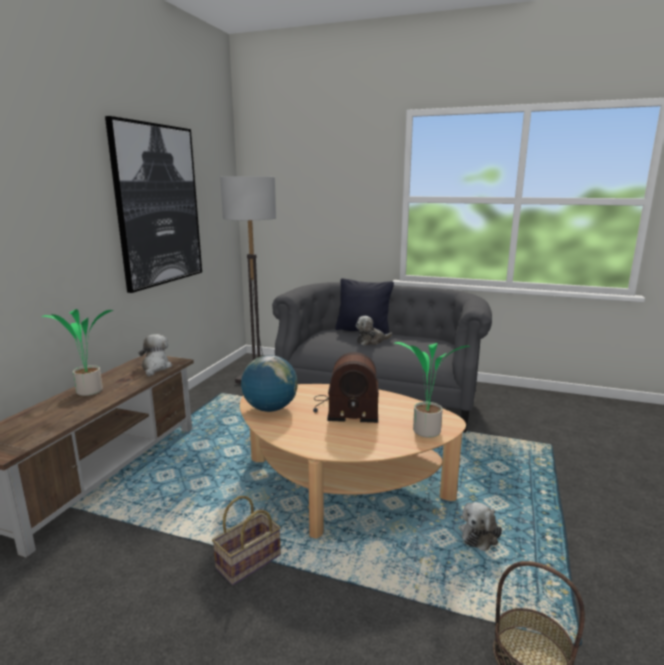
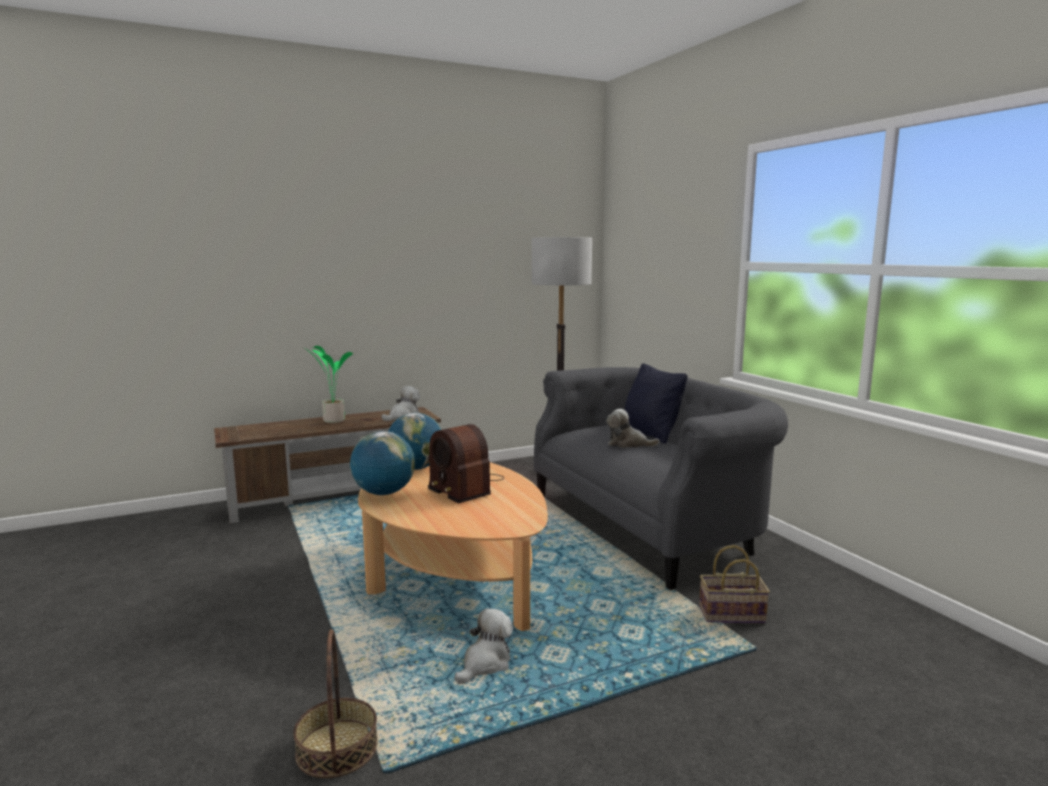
camera: 45 degrees right, 5 degrees down
(158, 206) = (467, 267): picture -> none
(248, 563) = (306, 584): basket -> basket (730, 615)
(303, 439) = (384, 493): none -> globe
(425, 432) = (478, 524): potted plant -> none
(480, 534) = (485, 664): plush toy -> plush toy turned 135 degrees clockwise

